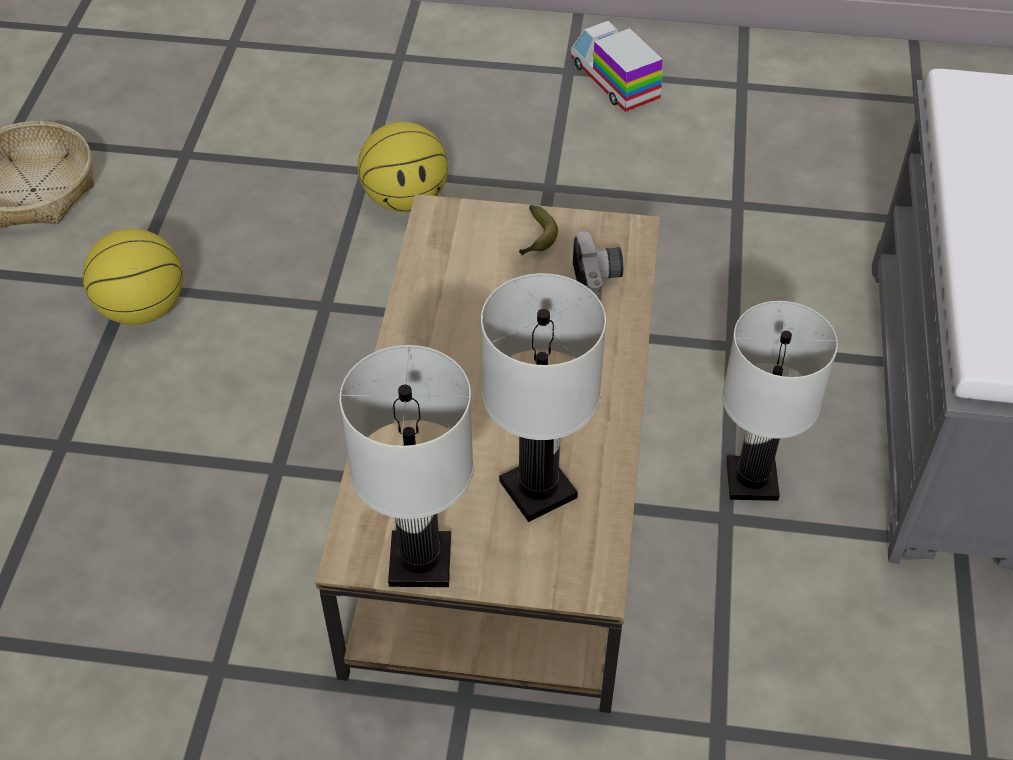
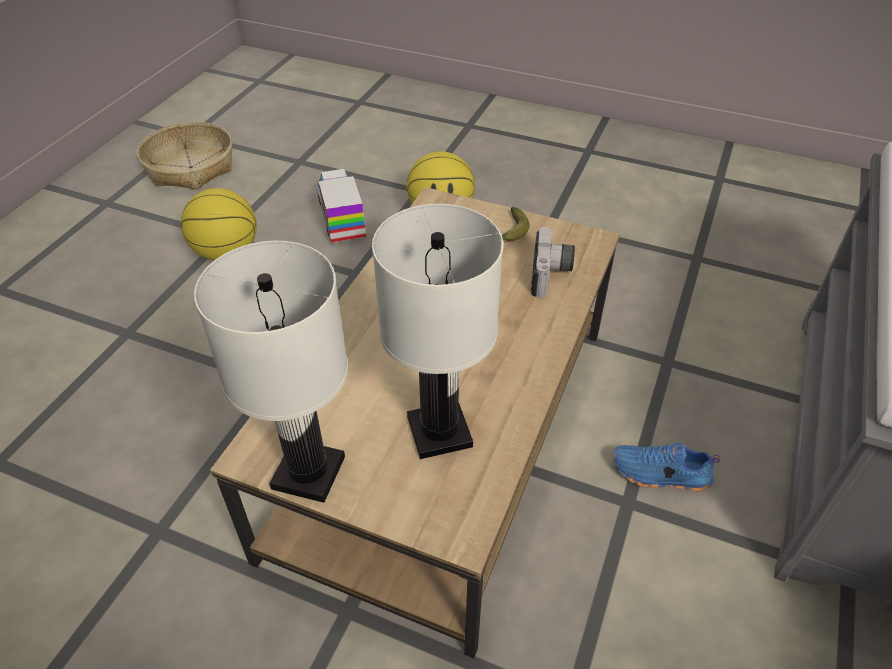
camera: 15 degrees right, 5 degrees down
(614, 81) = (621, 162): toy truck -> toy truck (341, 218)
(752, 481) = (660, 475): white table lamp -> blue shoe

